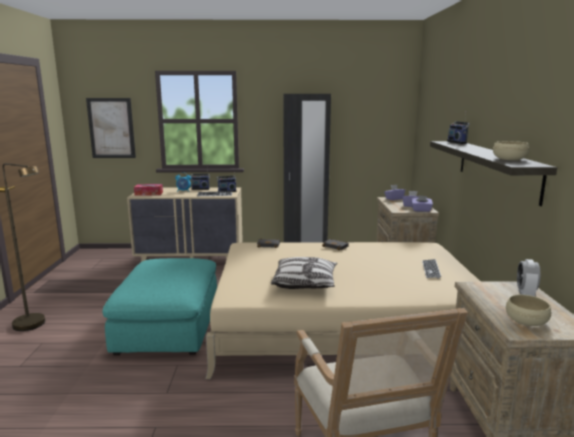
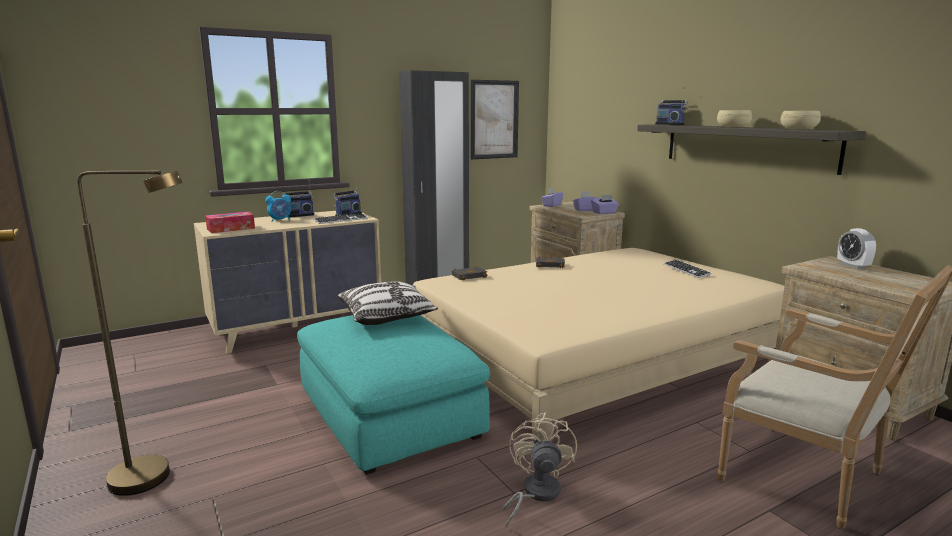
camera: 30 degrees left, 0 degrees up
(111, 128) = (120, 124): picture -> picture (494, 119)
(176, 398) = (535, 494): none -> beige fan
(305, 283) = (593, 307): pillow -> pillow (387, 317)
(526, 320) = (901, 284): beige bowl -> beige bowl (733, 127)

